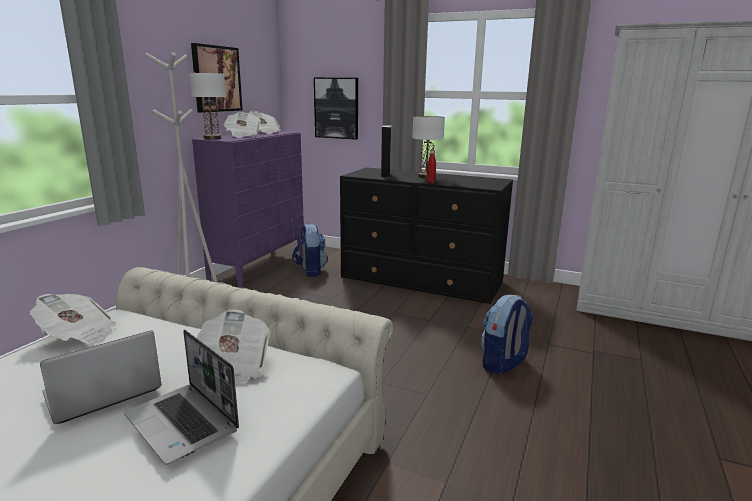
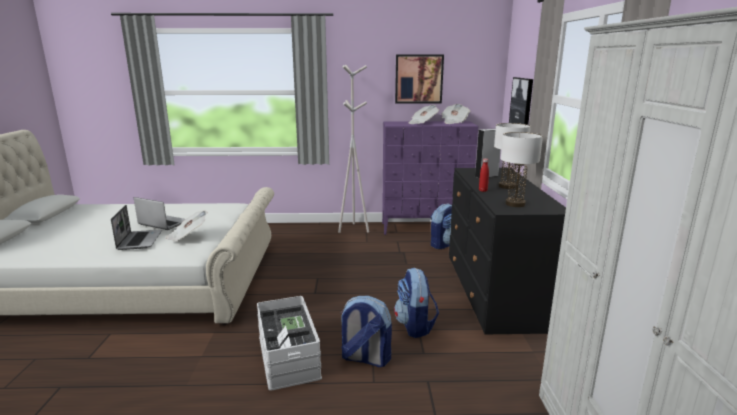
camera: 65 degrees right, 0 degrees up
(78, 335) = (212, 206): newspaper -> none
(183, 423) = (139, 240): laptop -> laptop turned 150 degrees clockwise
(212, 138) = (392, 122): table lamp -> table lamp (515, 204)
(460, 326) = (415, 326): none -> backpack
(479, 407) = (289, 356): none -> white storage box

